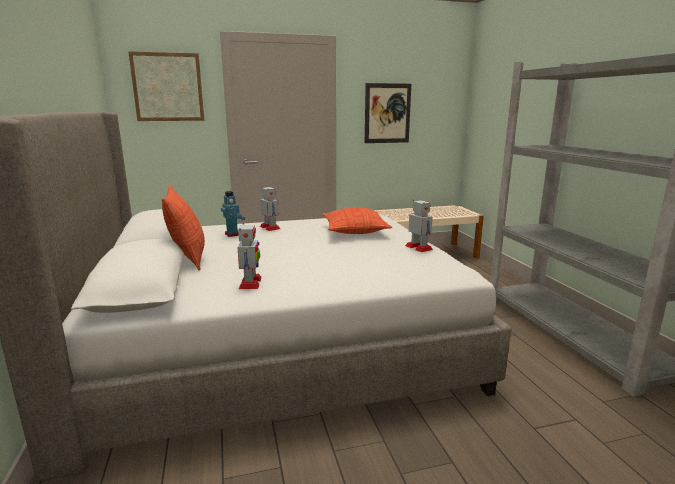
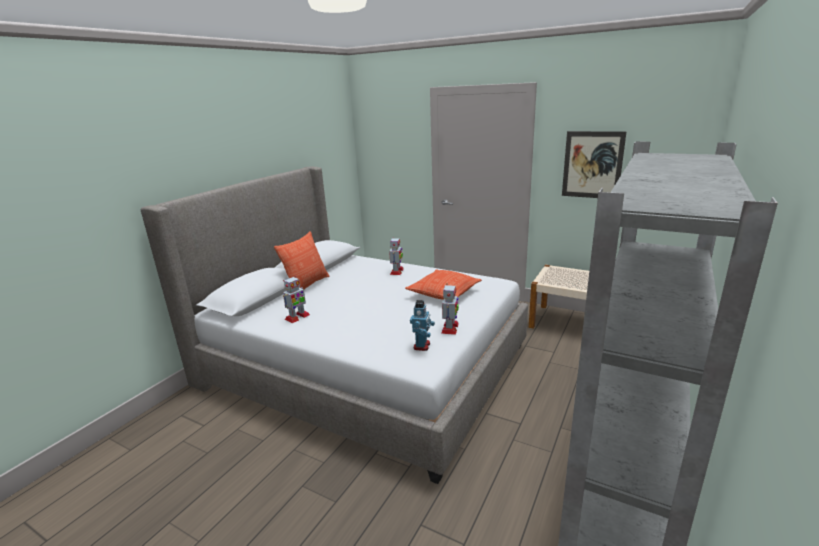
camera: 45 degrees right, 5 degrees up
(168, 86) = (391, 135): picture -> none
(233, 234) = (365, 271): toy robot -> toy robot (422, 346)

